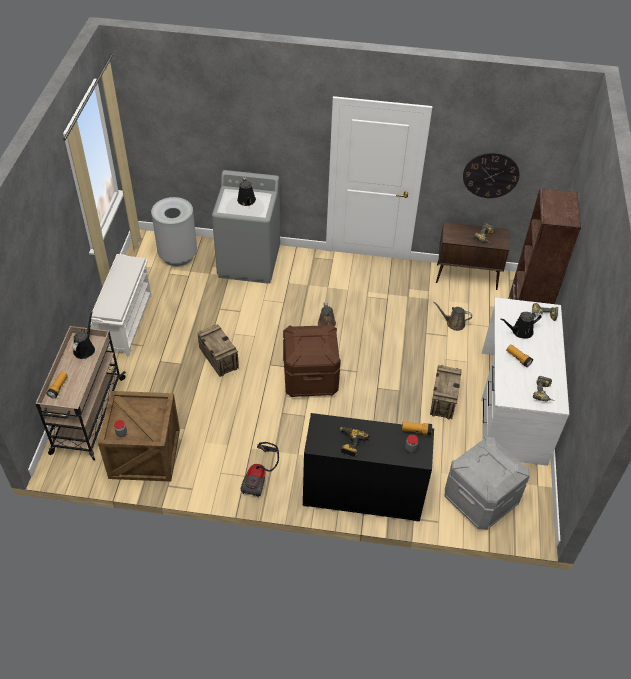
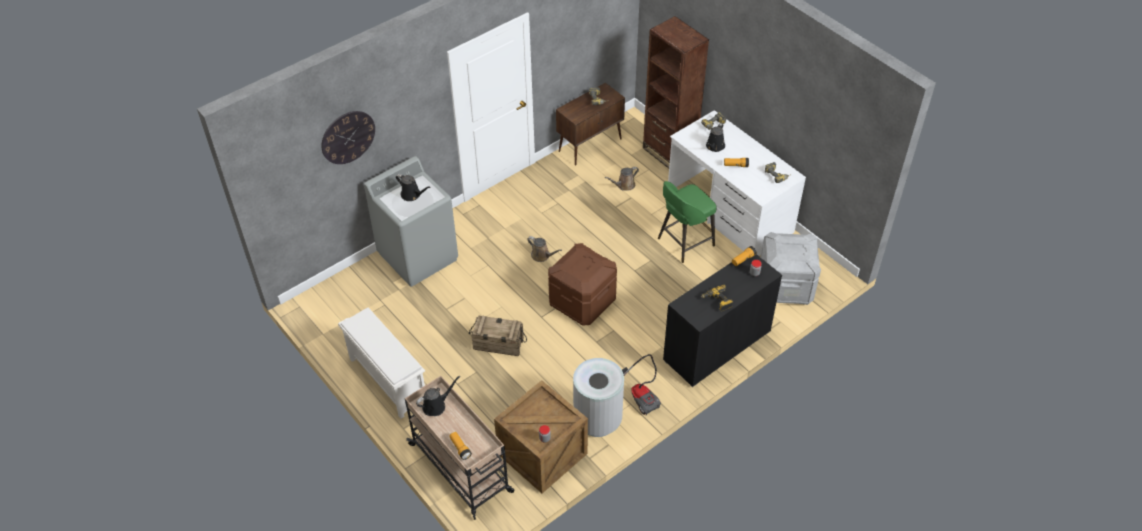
camera: 45 degrees left, 0 degrees up
(85, 349) = (436, 405): black watering can -> black watering can turned 90 degrees clockwise
(178, 255) = (351, 296): grey trash can -> grey trash can (598, 420)
(443, 399) = (684, 242): crate -> green stool
(490, 175) = (582, 44): wall clock -> wall clock (348, 137)

